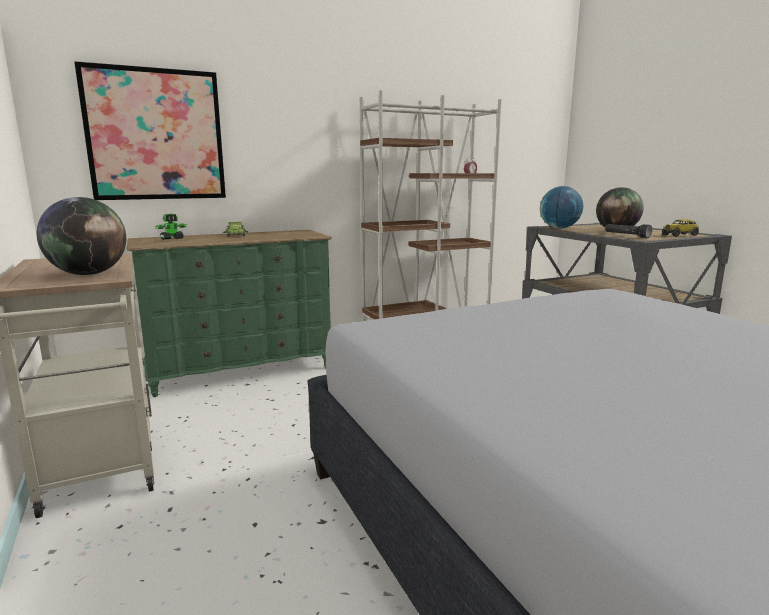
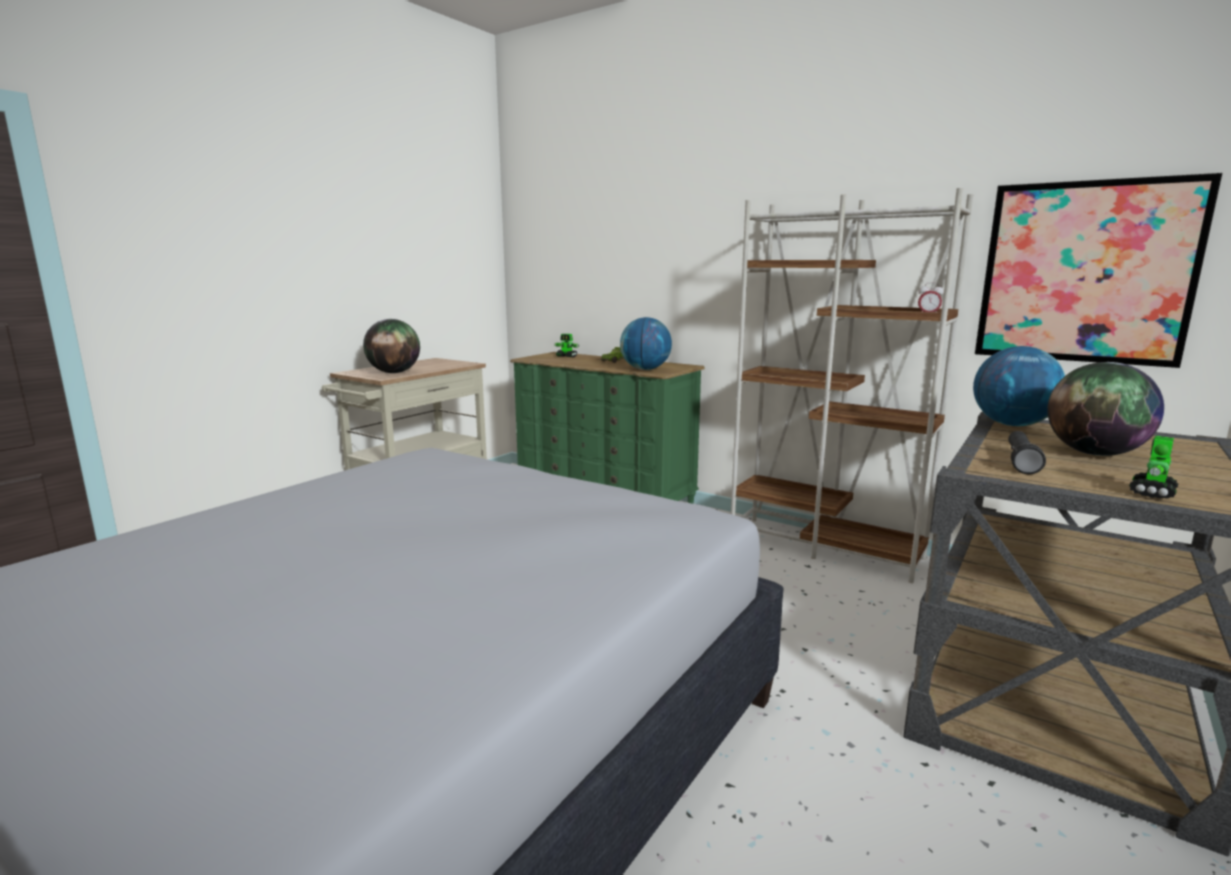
camera: 60 degrees right, 0 degrees up
(155, 135) = (579, 261): picture -> picture (1085, 273)
(294, 235) = (645, 369): none -> globe
(680, 235) = (1152, 492): toy truck -> toy robot

